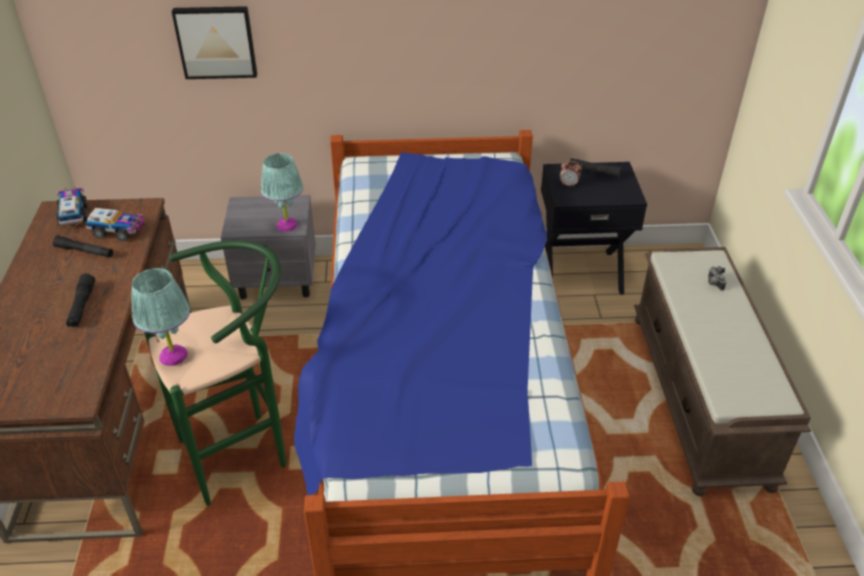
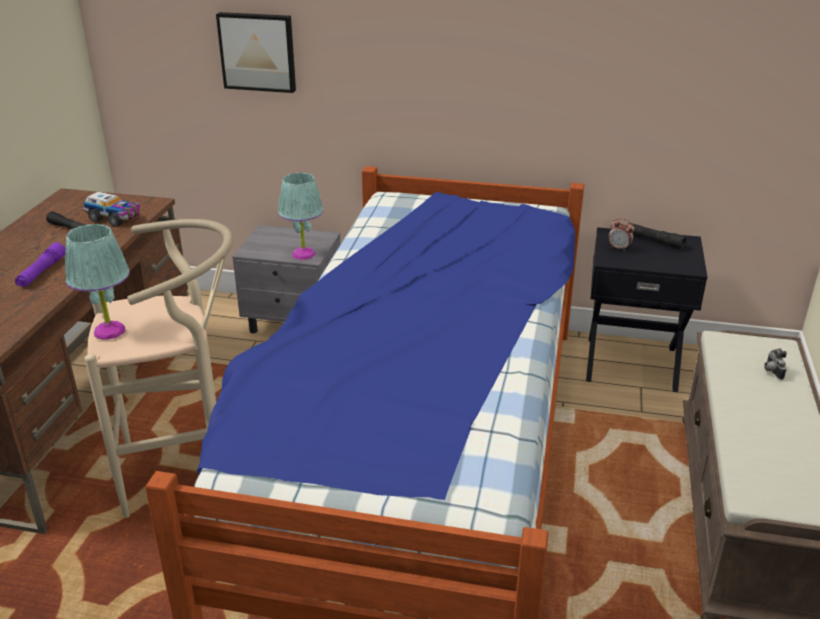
camera: 15 degrees right, 10 degrees down
(73, 214) = (82, 201): toy truck -> none
(82, 306) = (42, 272): black flashlight -> purple flashlight
(244, 452) = (187, 474): green stool -> beige stool

